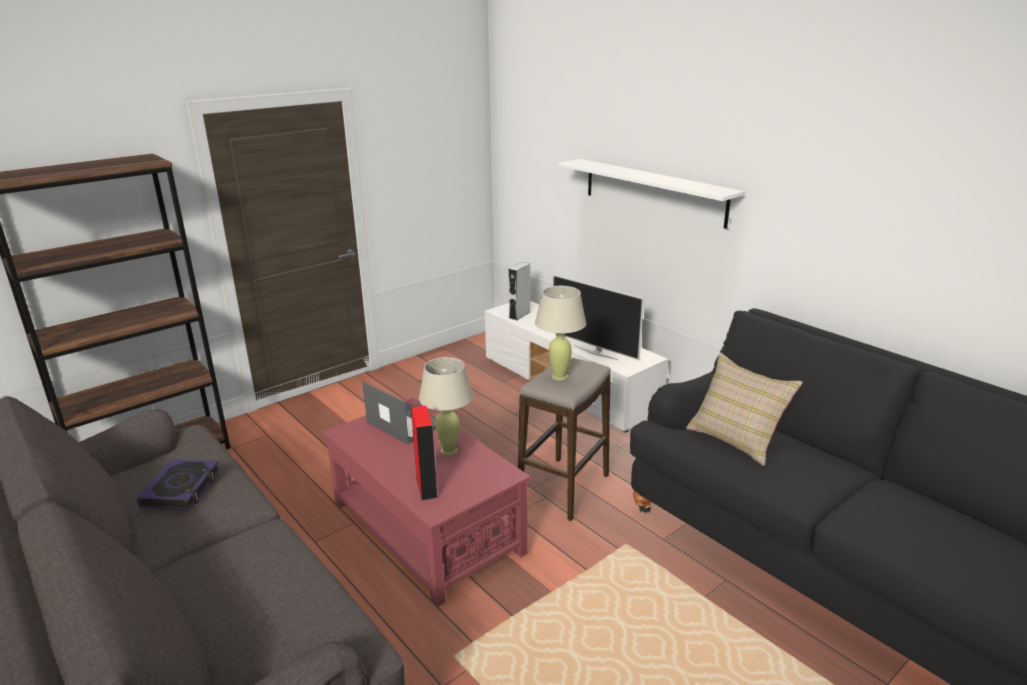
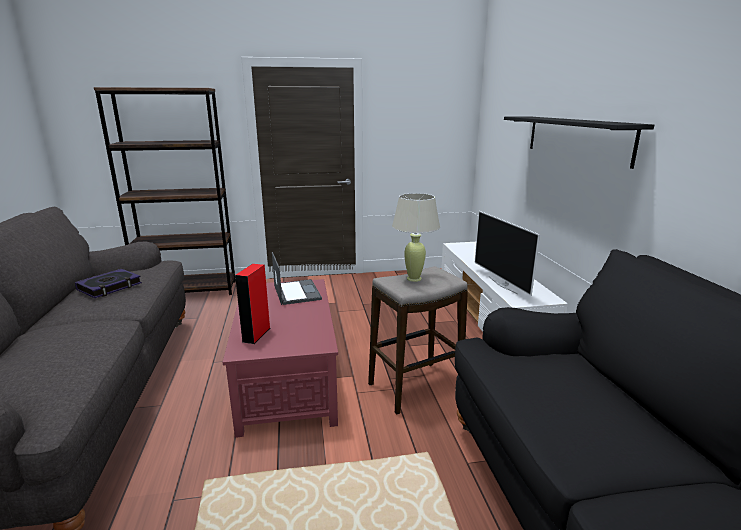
camera: 30 degrees right, 5 degrees down
(449, 450) = (302, 316): beige table lamp -> none
(519, 315) = (466, 250): grey speaker -> none
(653, 192) = (576, 138): white shelf -> black shelf
(736, 438) = (552, 376): beige pillow -> none

